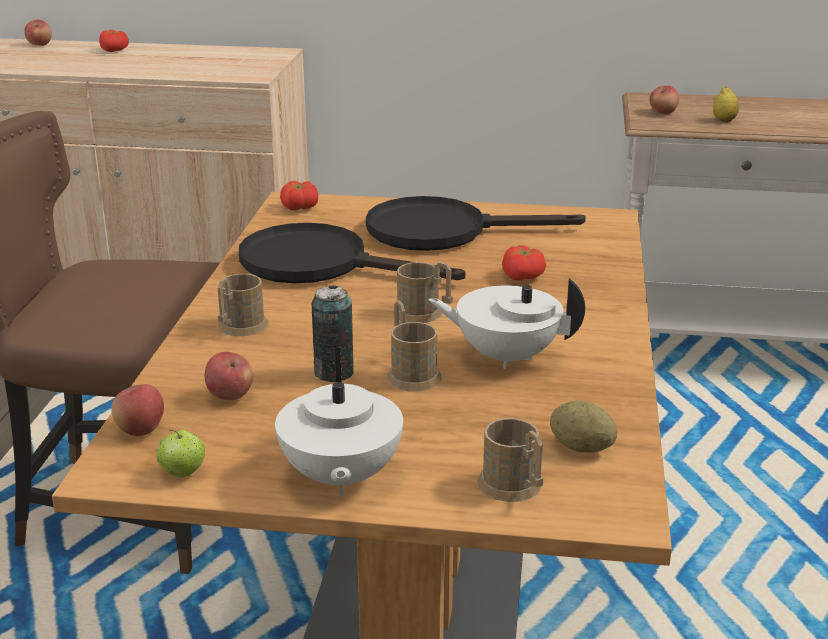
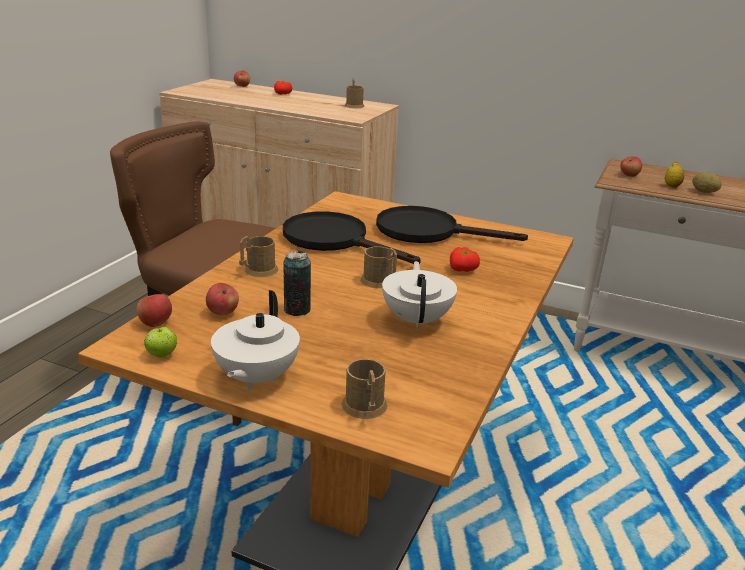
camera: 15 degrees right, 0 degrees up
(298, 208) = (344, 203): tomato -> none
(410, 373) = (346, 319): brown mug -> brown mug (354, 105)
(506, 356) = (417, 319): white teapot -> white teapot turned 60 degrees clockwise
(581, 448) = (429, 391): potato -> potato (704, 192)

